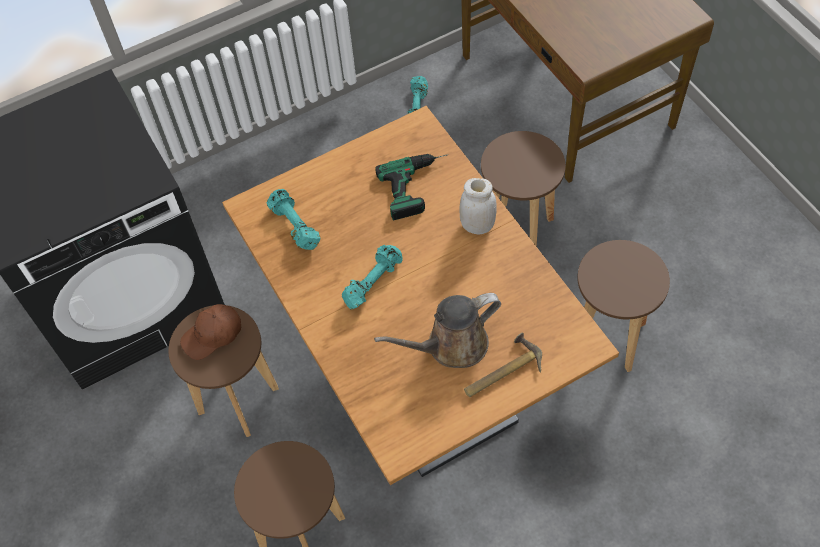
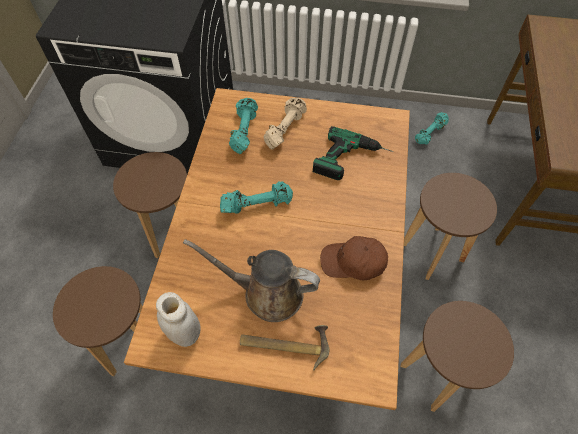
camera: 35 degrees right, 0 degrees up
(213, 335) = (155, 174): brown cap -> brown cap (353, 262)
(330, 198) = (284, 129): none -> beige dumbbell
(477, 226) = (370, 217): white jar -> white jar (184, 333)

